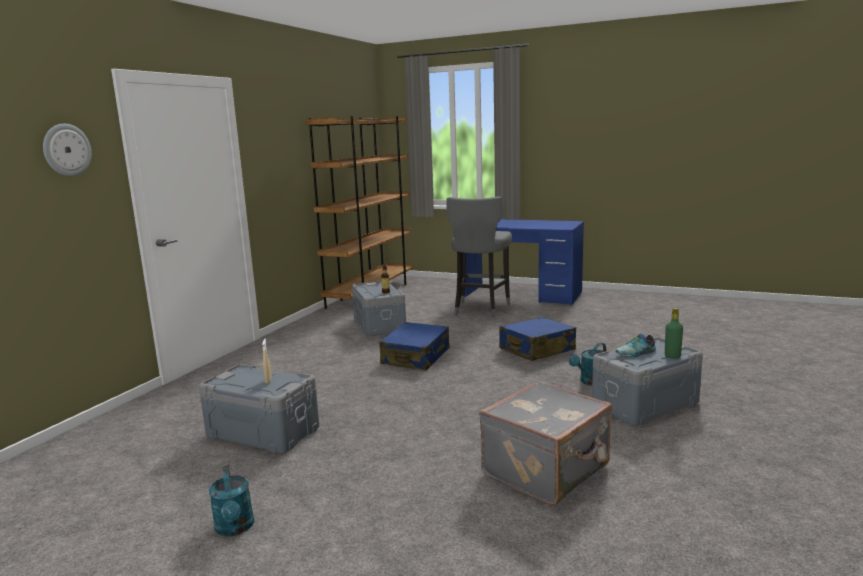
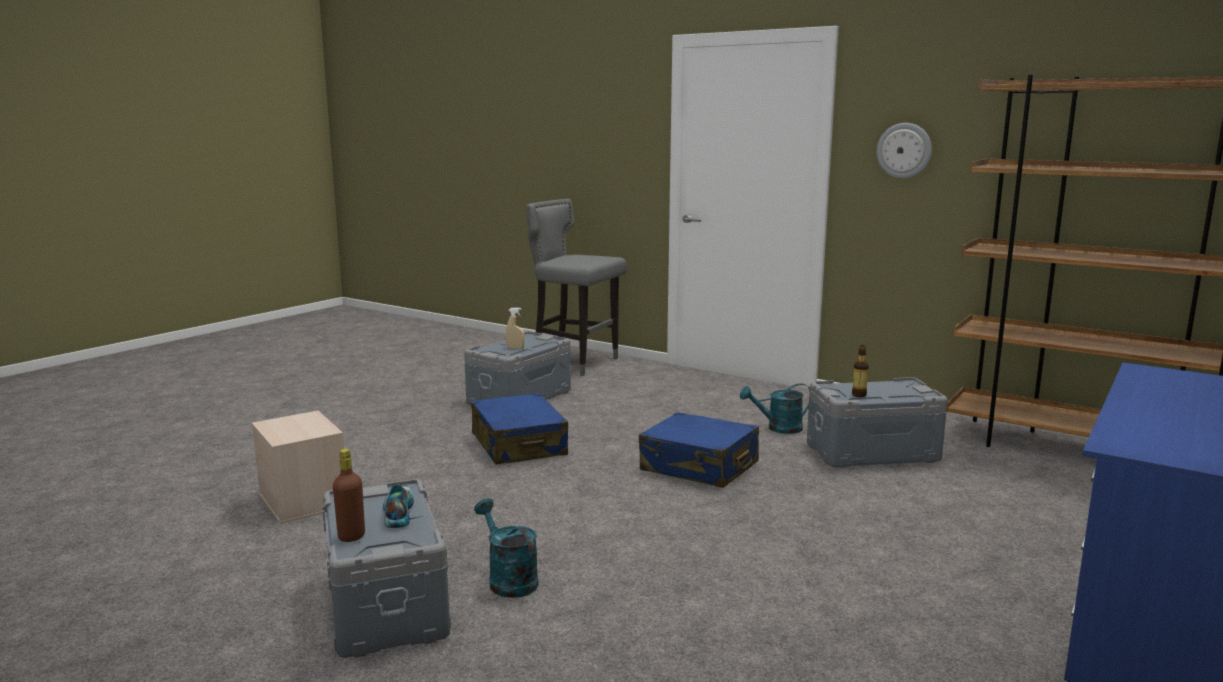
camera: 100 degrees right, 0 degrees up
(66, 150) = (618, 114): wall clock -> wall clock (904, 150)
(235, 528) = (370, 395): turquoise watering can -> turquoise watering can (778, 428)
(480, 309) = (992, 545): grey stool -> grey stool (575, 363)
(536, 350) = (693, 562): blue suitcase -> blue suitcase (519, 445)
(547, 471) = (305, 501): grey suitcase -> beige storage box
(672, 356) = (351, 536): green bottle -> brown bottle

